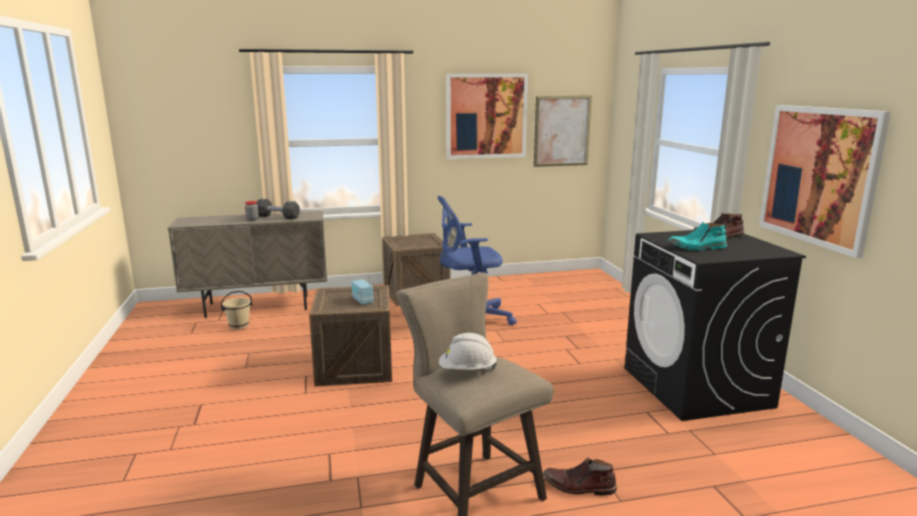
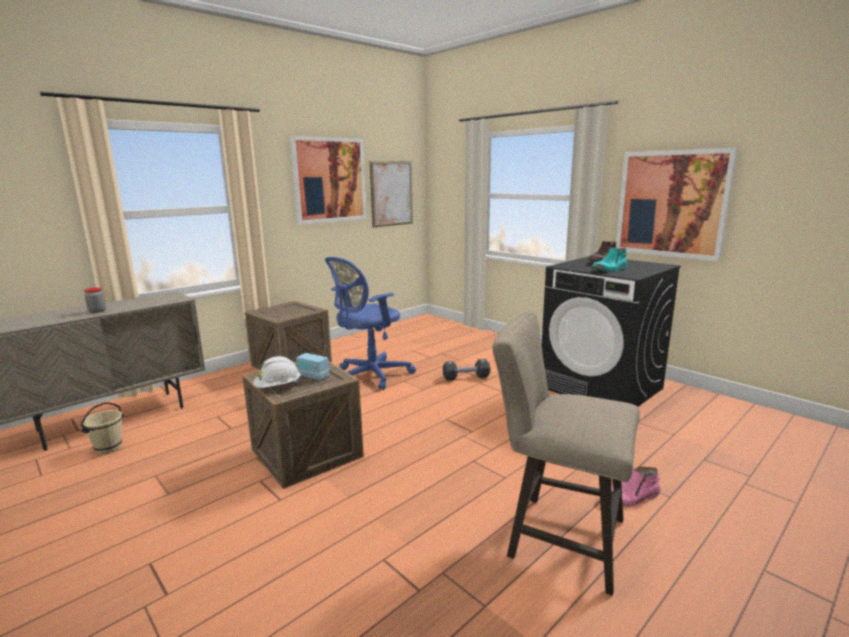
camera: 30 degrees left, 0 degrees up
(278, 217) = (129, 304): black dumbbell -> black dumbbell (466, 377)
(467, 371) = (574, 413): white hard hat -> white hard hat (278, 387)
(579, 487) = (630, 497): brown boot -> pink boot

